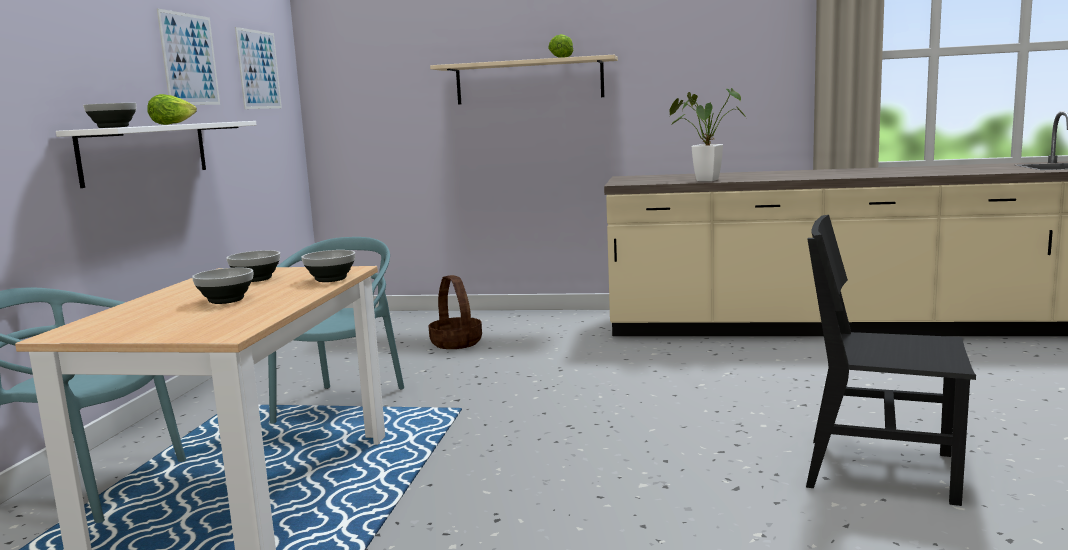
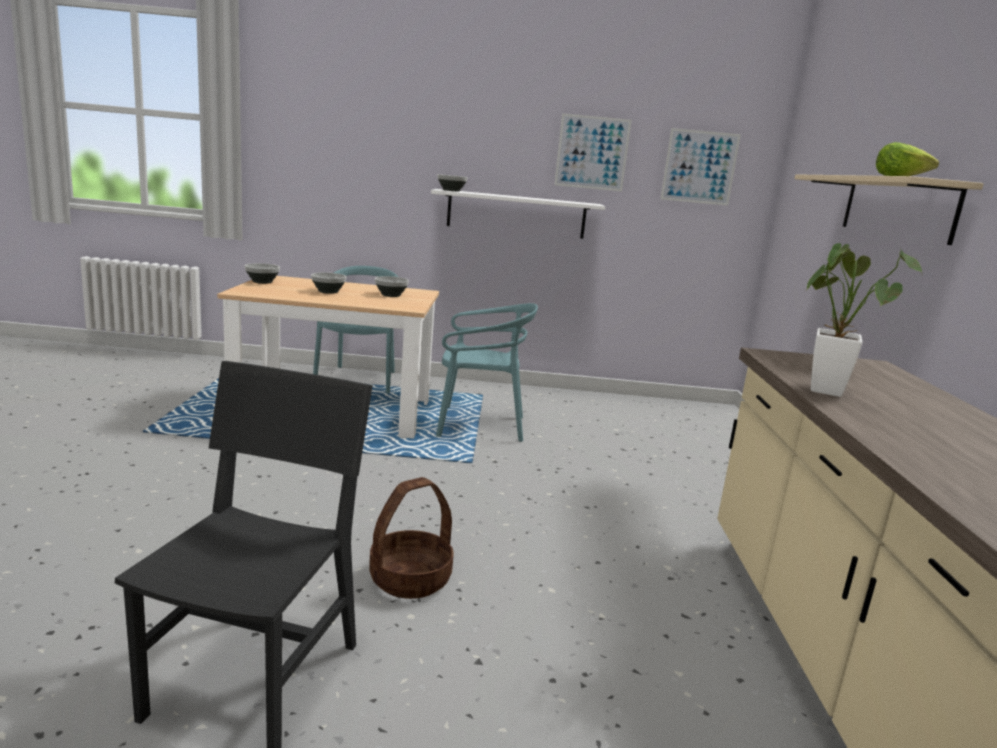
camera: 80 degrees right, 5 degrees up
(172, 124) = (519, 197): lettuce -> none
(331, 279) = (377, 305): bowl -> bowl (263, 282)
(455, 343) = (659, 458): basket -> basket (410, 578)

